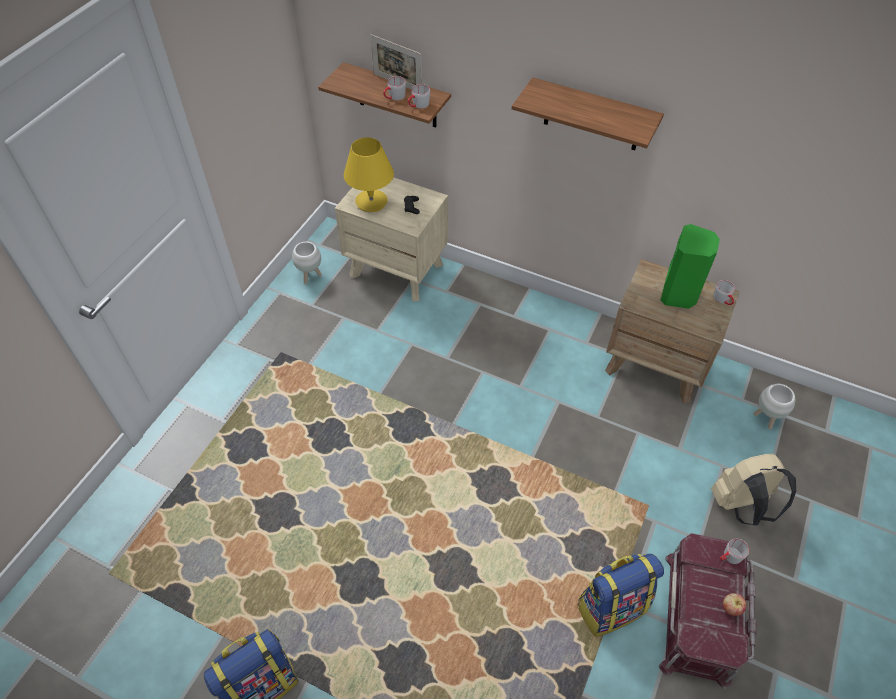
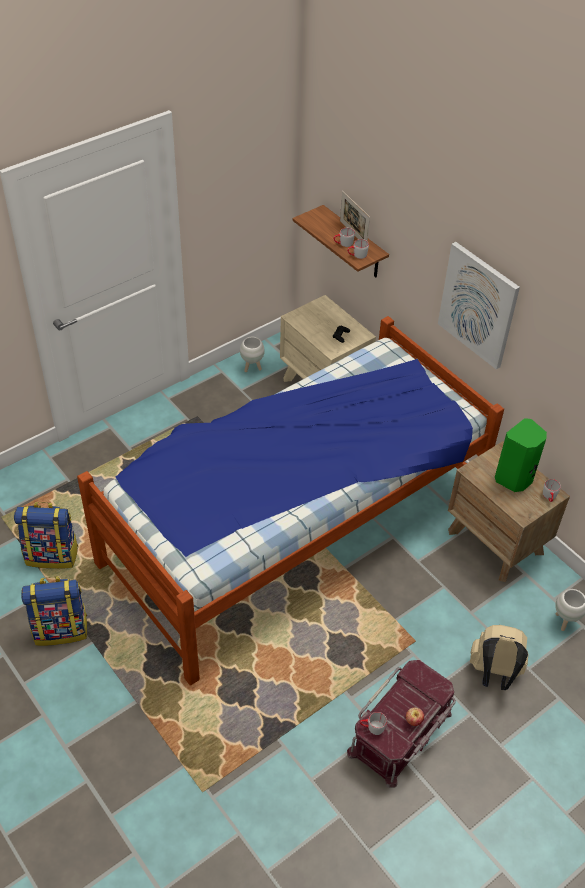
camera: 25 degrees right, 5 degrees down
(371, 201) = (311, 321): yellow table lamp -> none
(454, 435) = (293, 527): none -> bed
(592, 115) = (478, 305): shelf -> picture
(611, 606) = (337, 695): backpack -> backpack (52, 555)
(729, 557) = (436, 688): grey mug -> grey mug (372, 727)

